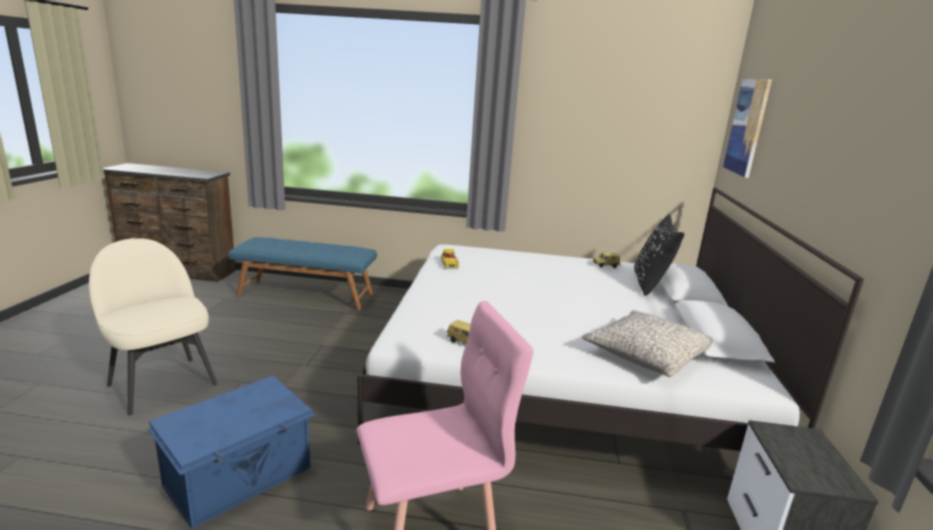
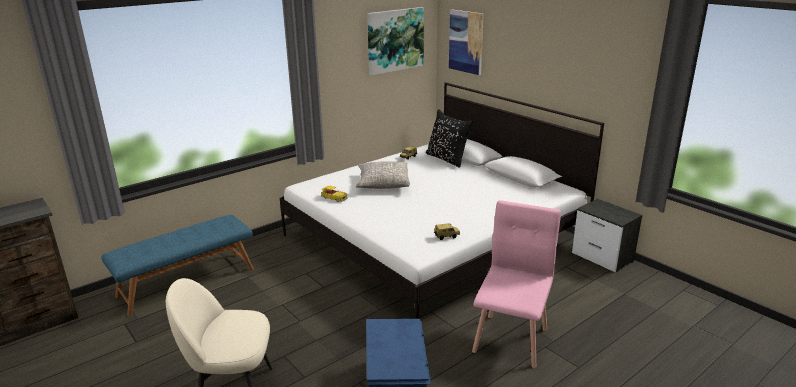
camera: 45 degrees left, 5 degrees up
(647, 112) = (395, 40): none -> picture
(647, 354) = (515, 199): grey pillow -> grey pillow (383, 183)

